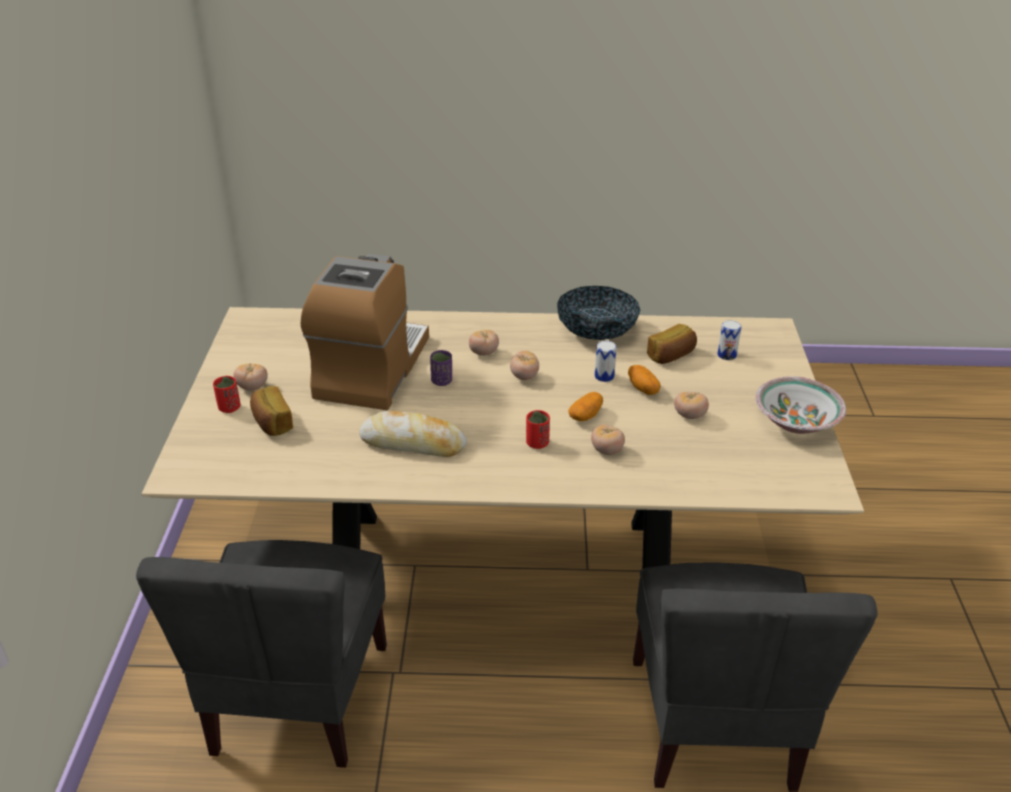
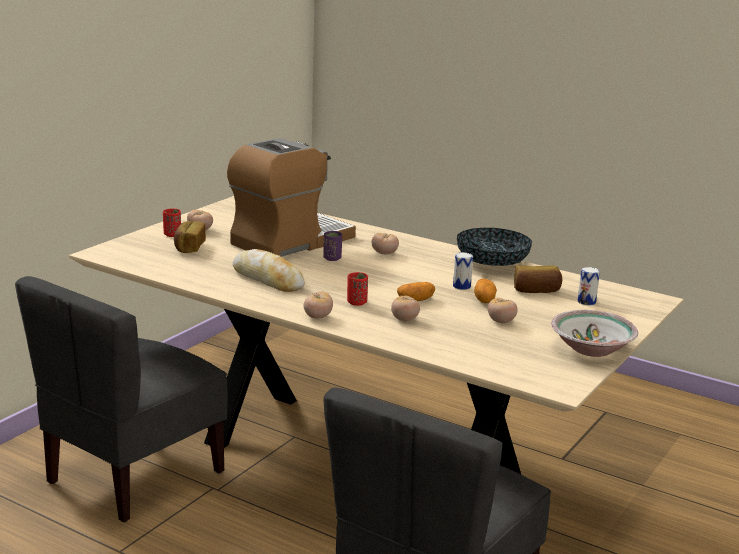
camera: 30 degrees right, 15 degrees down
(524, 376) = (397, 271): tomato -> tomato (318, 317)

